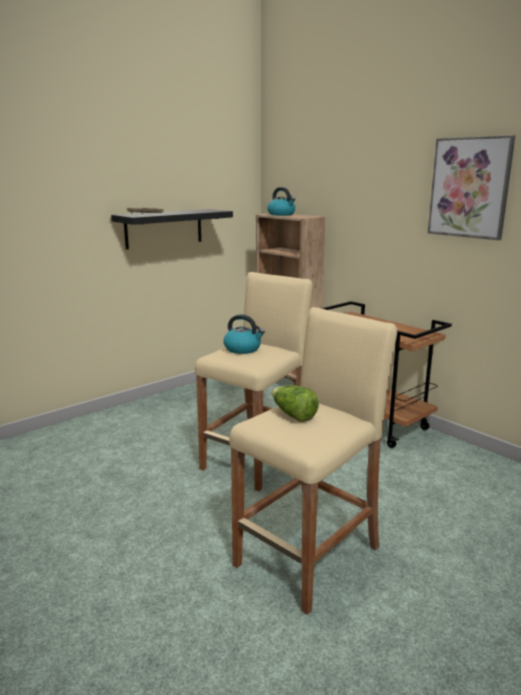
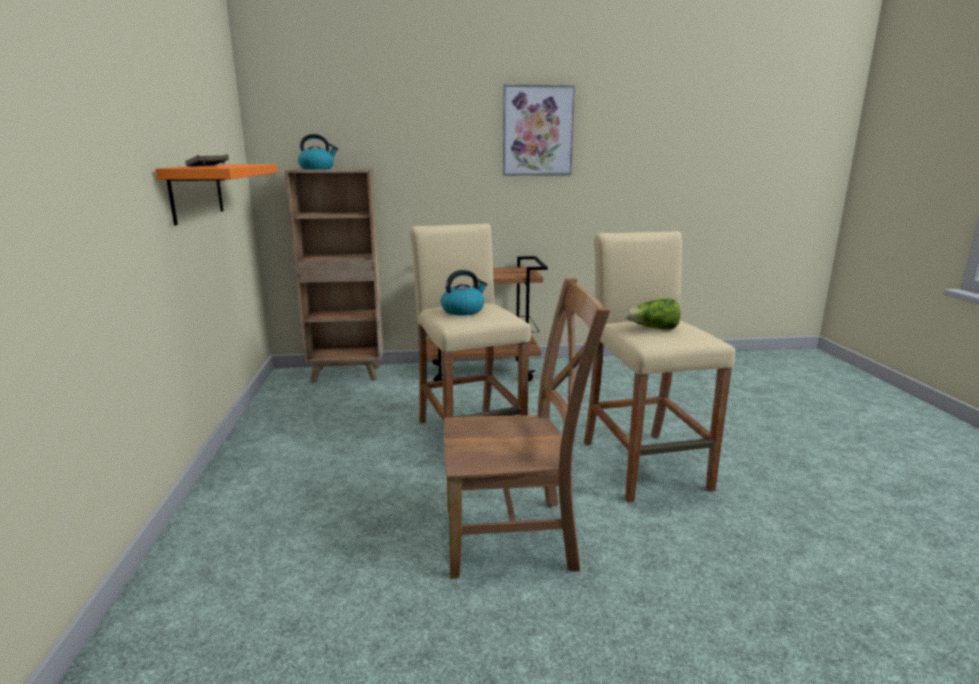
camera: 55 degrees left, 0 degrees up
(137, 527) = (516, 537): none -> brown chair
(164, 228) = (196, 192): black shelf -> orange shelf

